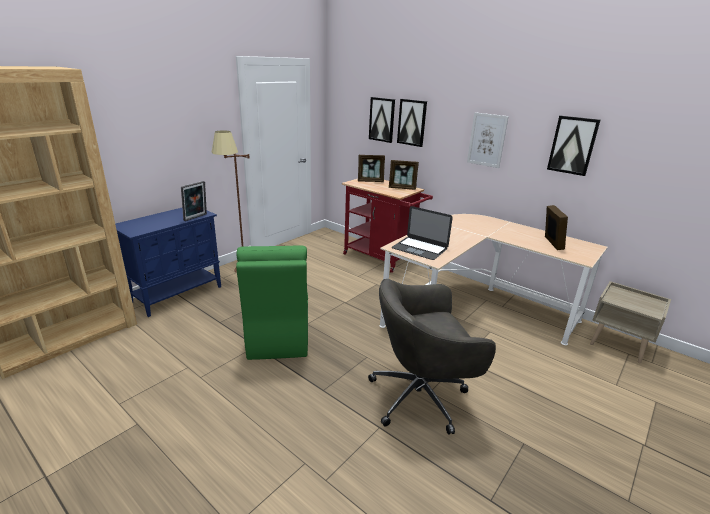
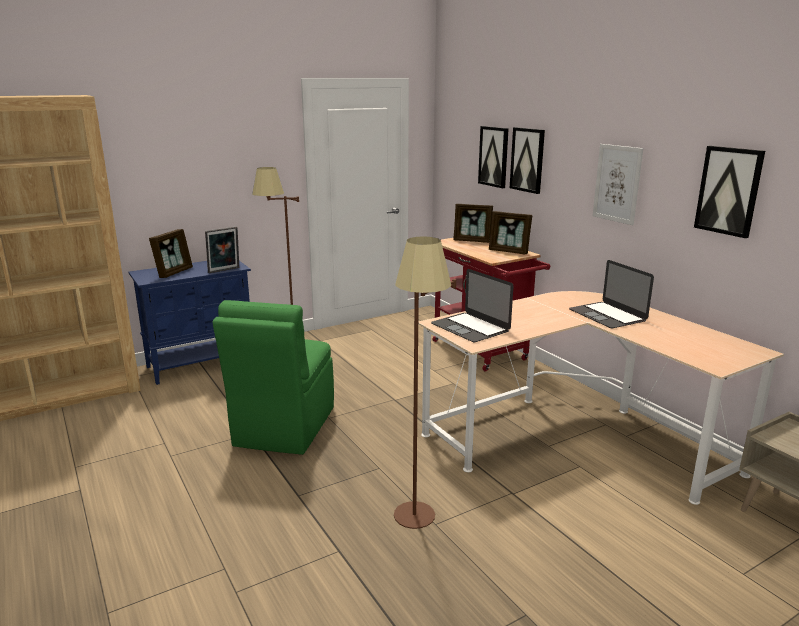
camera: 20 degrees right, 5 degrees down
(421, 396) = (418, 527): grey office chair -> brown floor lamp
(493, 230) = (607, 315): none -> laptop
(551, 243) = (685, 340): picture frame -> picture frame (174, 272)

